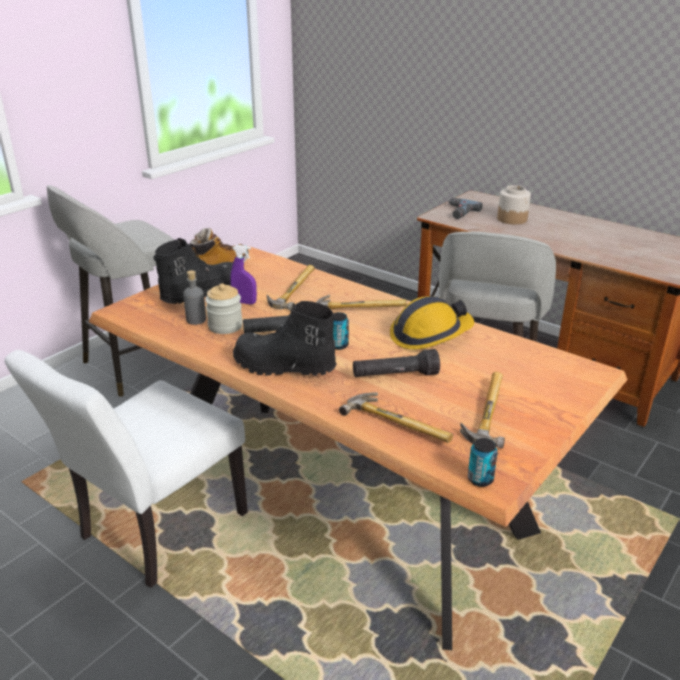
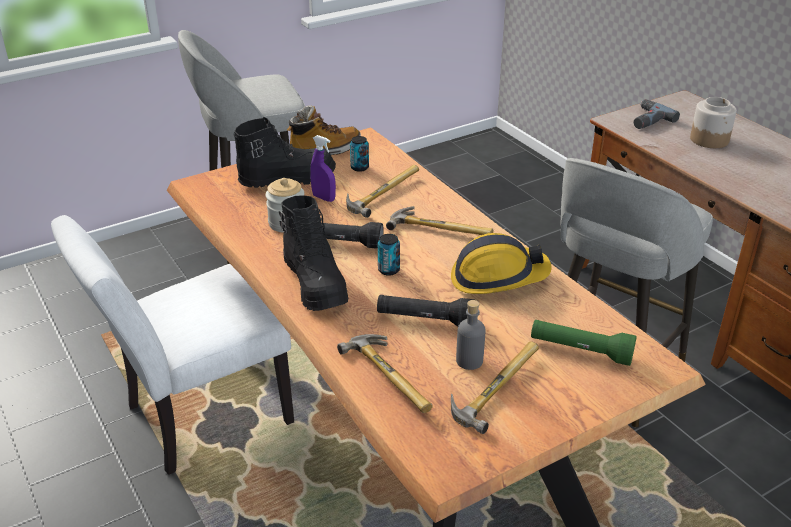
camera: 20 degrees right, 5 degrees up
(196, 320) = (263, 210): grey bottle -> grey bottle (469, 361)
(283, 367) = (316, 284): black boot -> black boot turned 150 degrees counterclockwise
(480, 479) = (434, 463): can -> can (359, 167)
(530, 373) = (580, 351): none -> green flashlight

